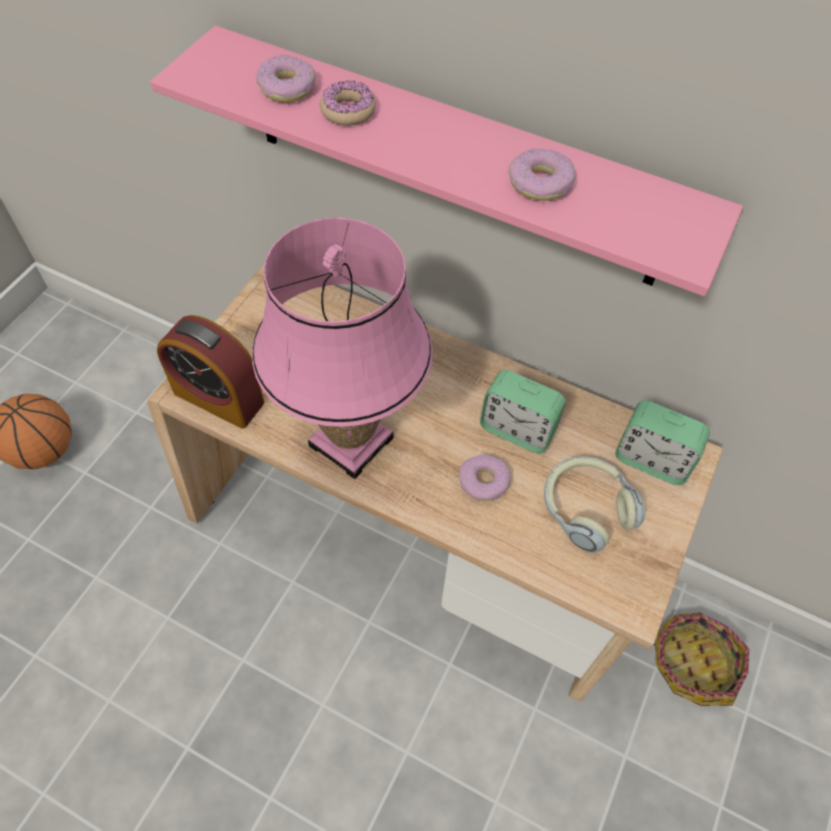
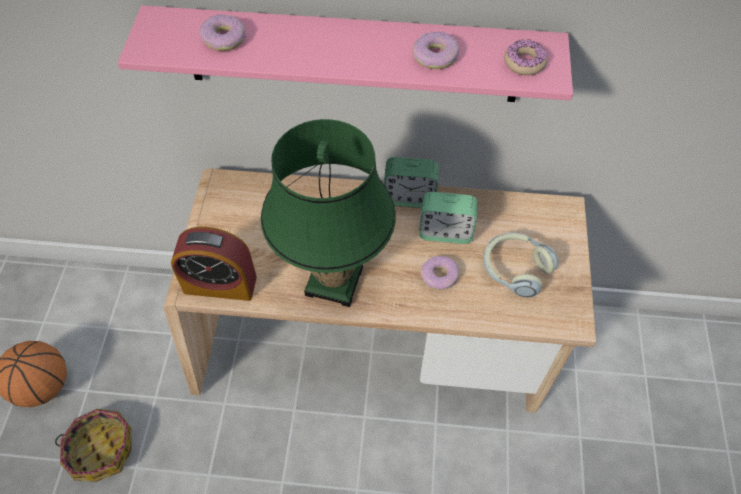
camera: 20 degrees left, 0 degrees up
(348, 111) = (278, 43): donut -> donut (524, 63)
(351, 441) = (334, 281): pink table lamp -> green table lamp
(652, 460) = (543, 221): alarm clock -> alarm clock (409, 197)
(693, 662) = (598, 356): basket -> basket (101, 448)

